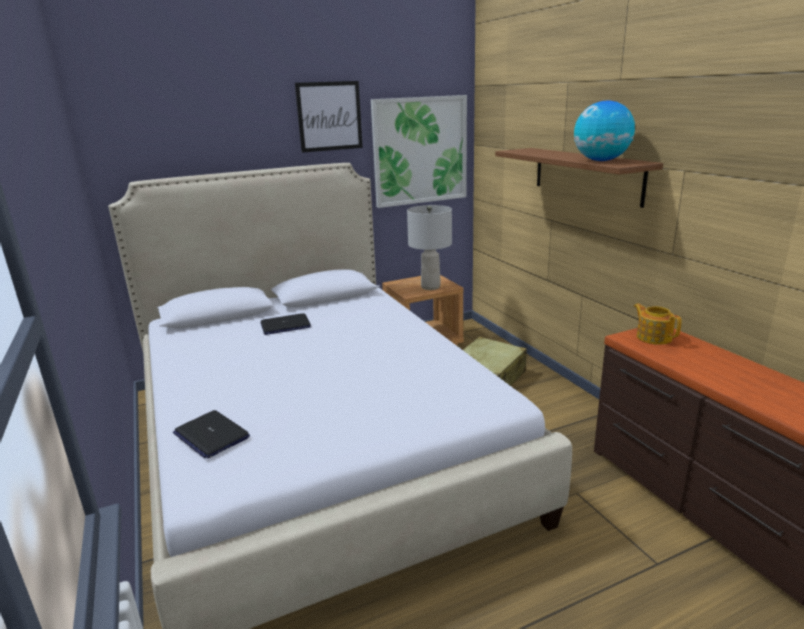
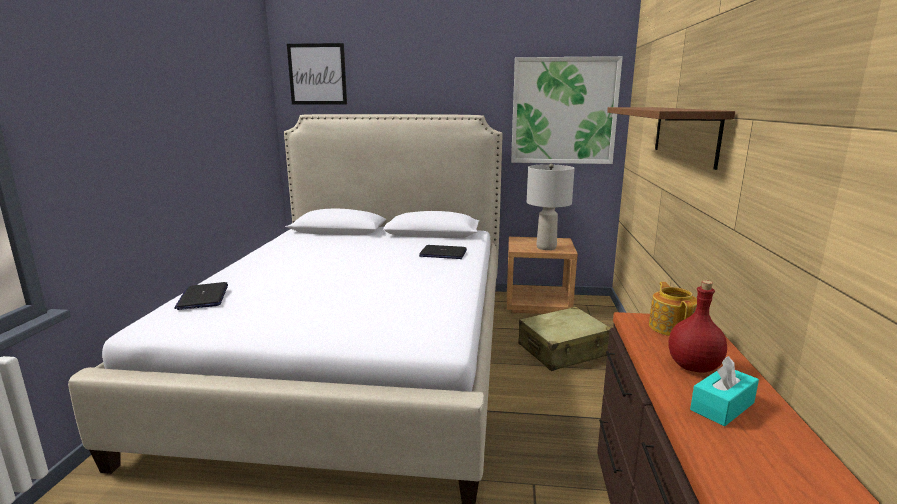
camera: 30 degrees right, 5 degrees down
(285, 325) = (369, 245): laptop -> laptop (443, 253)
(329, 116) = (472, 72): picture -> picture (317, 74)
(601, 161) = (669, 109): globe -> none
(705, 362) = (694, 367): none -> red bottle
(752, 384) = (722, 406): none -> turquoise tissue box

